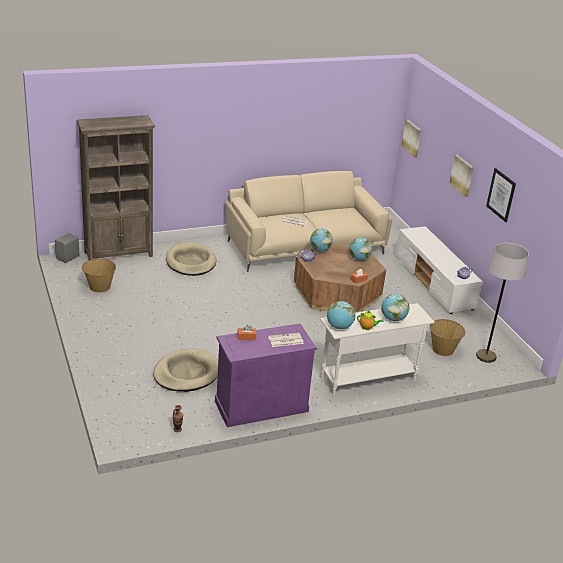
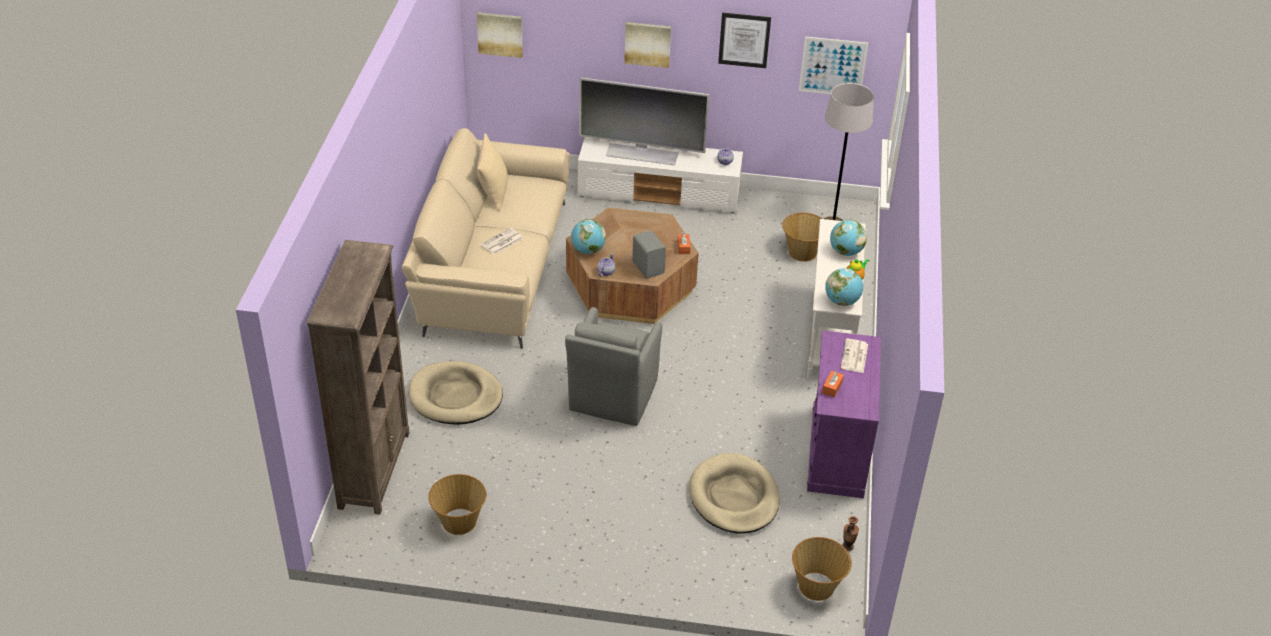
camera: 60 degrees left, 10 degrees up
(68, 258) = (342, 534): grey speaker -> grey speaker (648, 267)
(133, 424) = (817, 586): none -> basket
(235, 310) = (612, 397): none -> grey armchair
(334, 210) = (493, 192): none -> beige pillow
(359, 259) = (633, 226): globe -> none
(432, 247) = (642, 153): none -> television
(537, 240) = (833, 66): none -> picture

